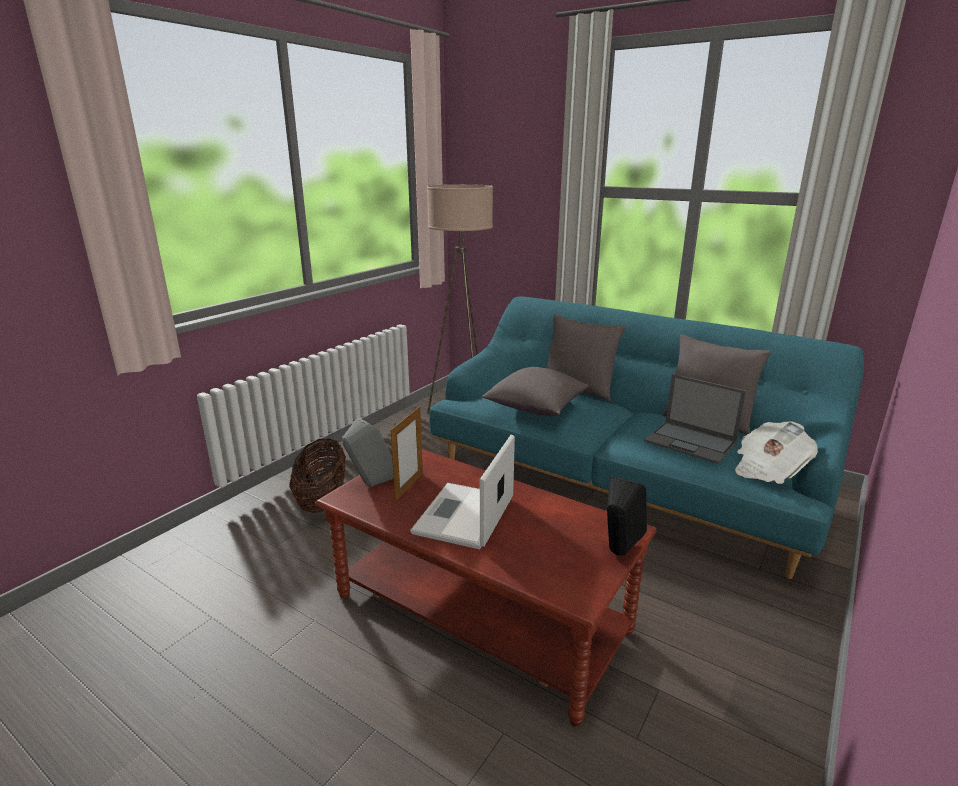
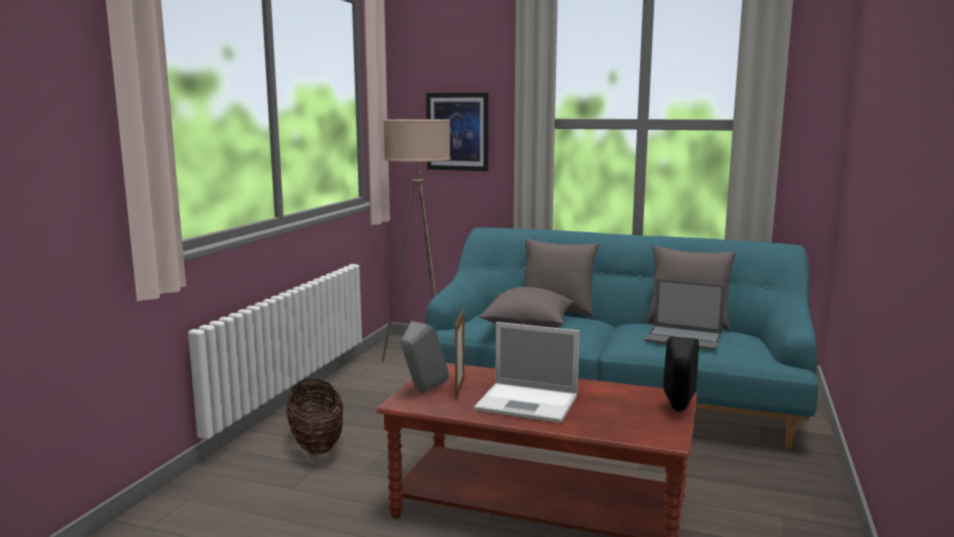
camera: 15 degrees left, 10 degrees down
(464, 517) = (529, 403): laptop -> laptop turned 75 degrees counterclockwise
(510, 197) = (457, 131): none -> picture
(768, 469) = (757, 350): newspaper -> none

